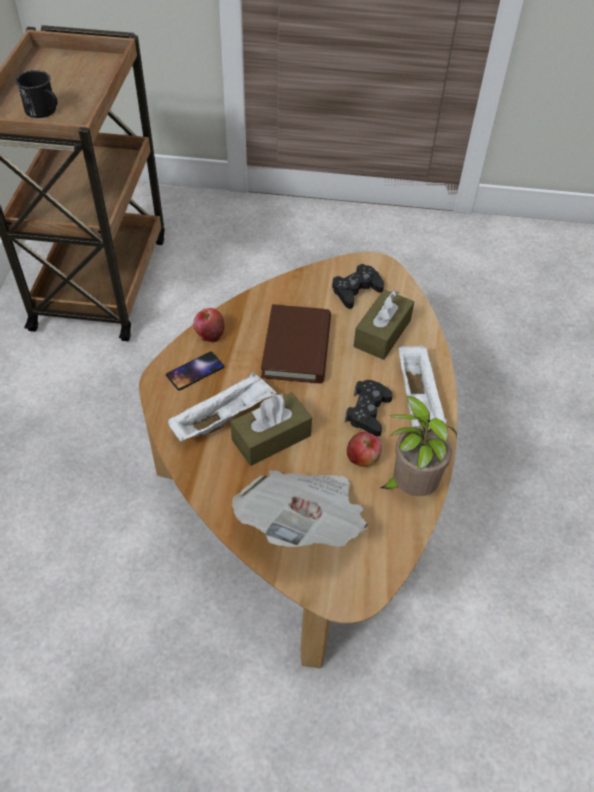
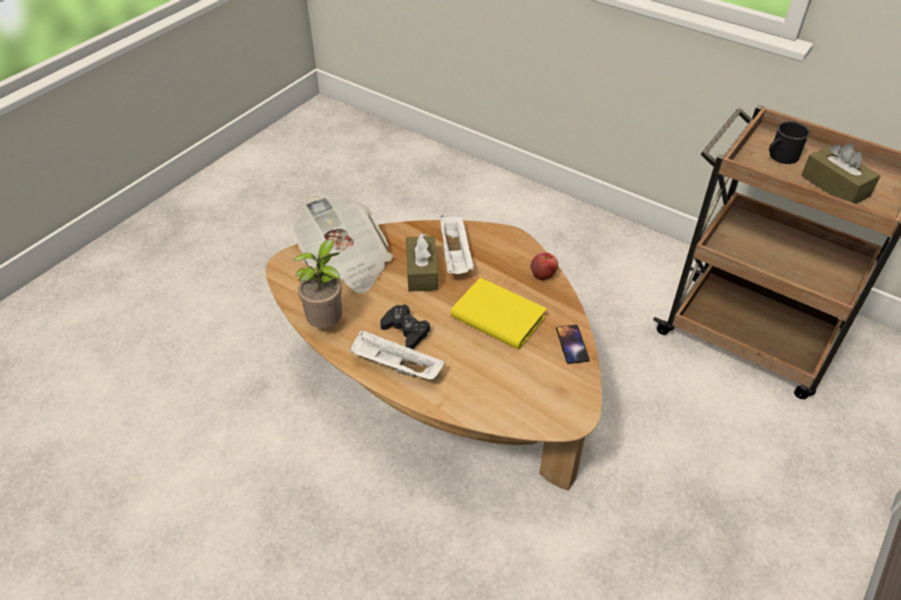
camera: 120 degrees right, 5 degrees down
(195, 371) = (509, 255): phone -> phone (572, 344)
(297, 347) = (498, 317): brown book -> yellow book
(356, 291) = (544, 385): black game controller -> none
(362, 458) = (369, 310): apple -> none
(382, 333) = (480, 378): brown tissue box -> brown tissue box (835, 186)

